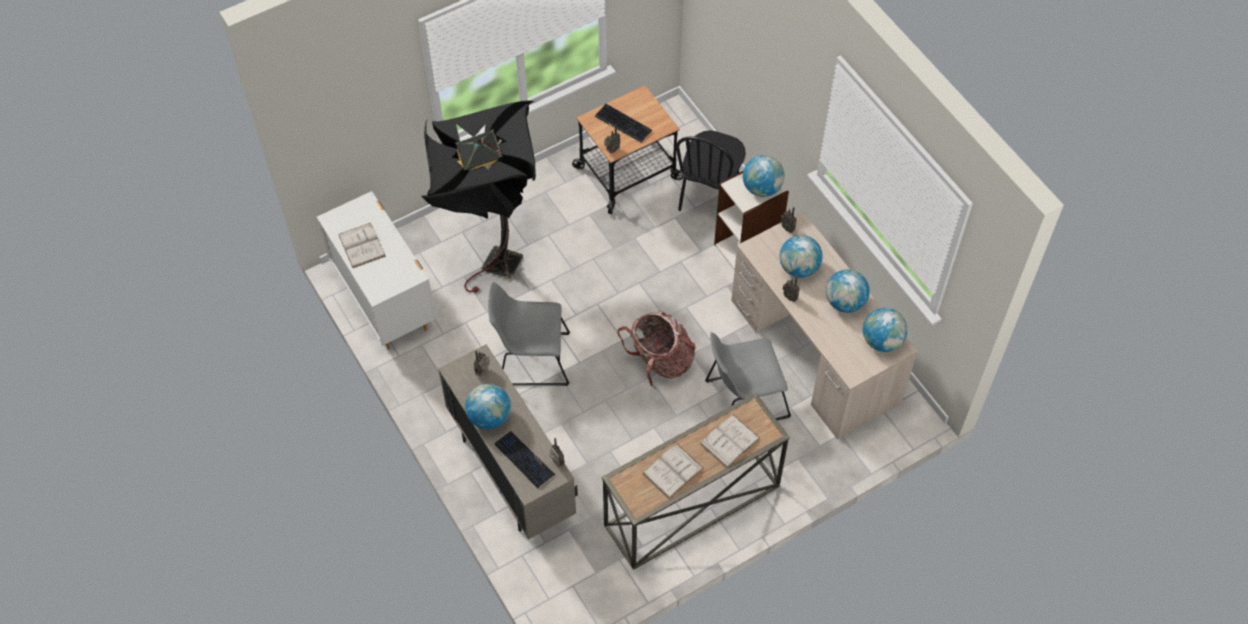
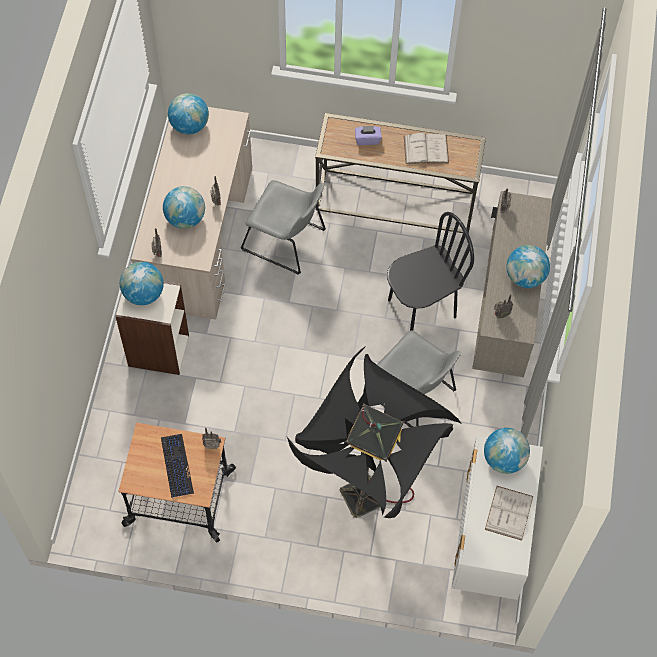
camera: 140 degrees left, 5 degrees up
(524, 460) = (525, 228): keyboard -> none
(660, 362) = (317, 314): backpack -> none
(709, 199) = (140, 417): black chair -> black chair (421, 308)
(730, 441) = (367, 139): white book -> purple tissue box
(844, 302) = (183, 169): globe -> globe (504, 459)

